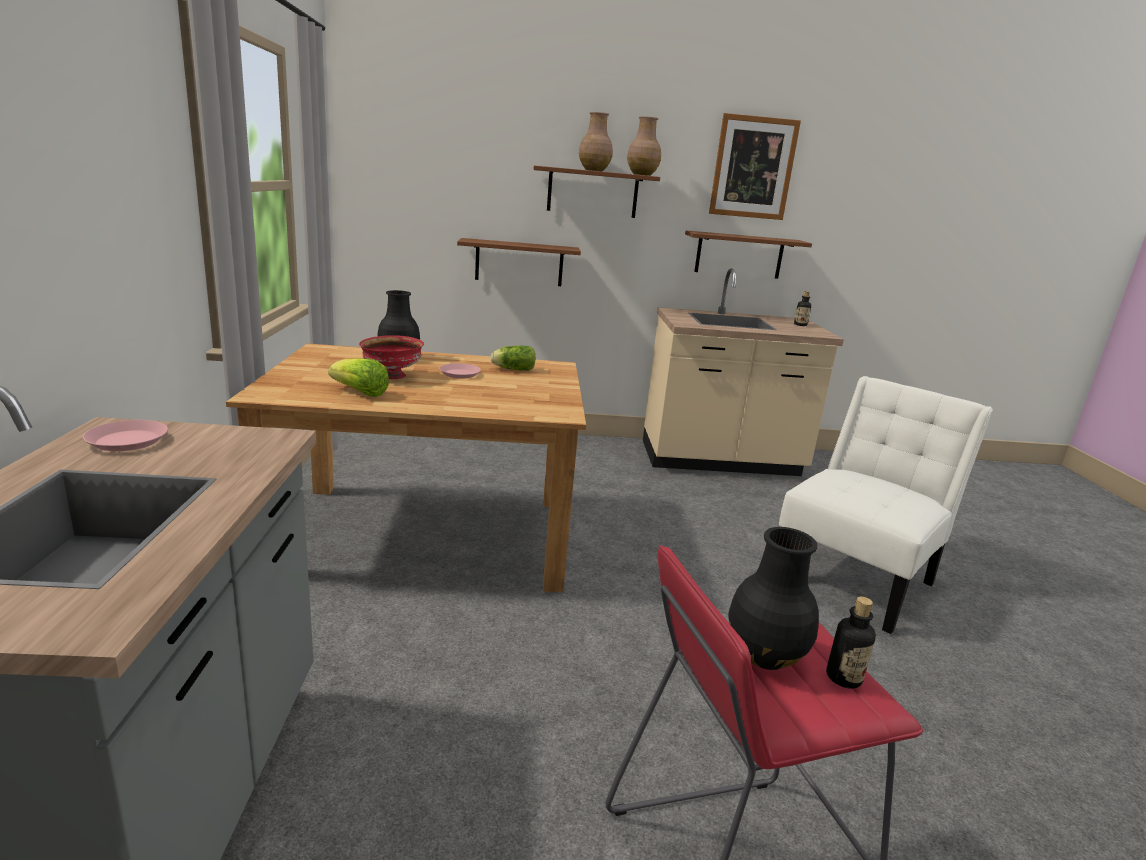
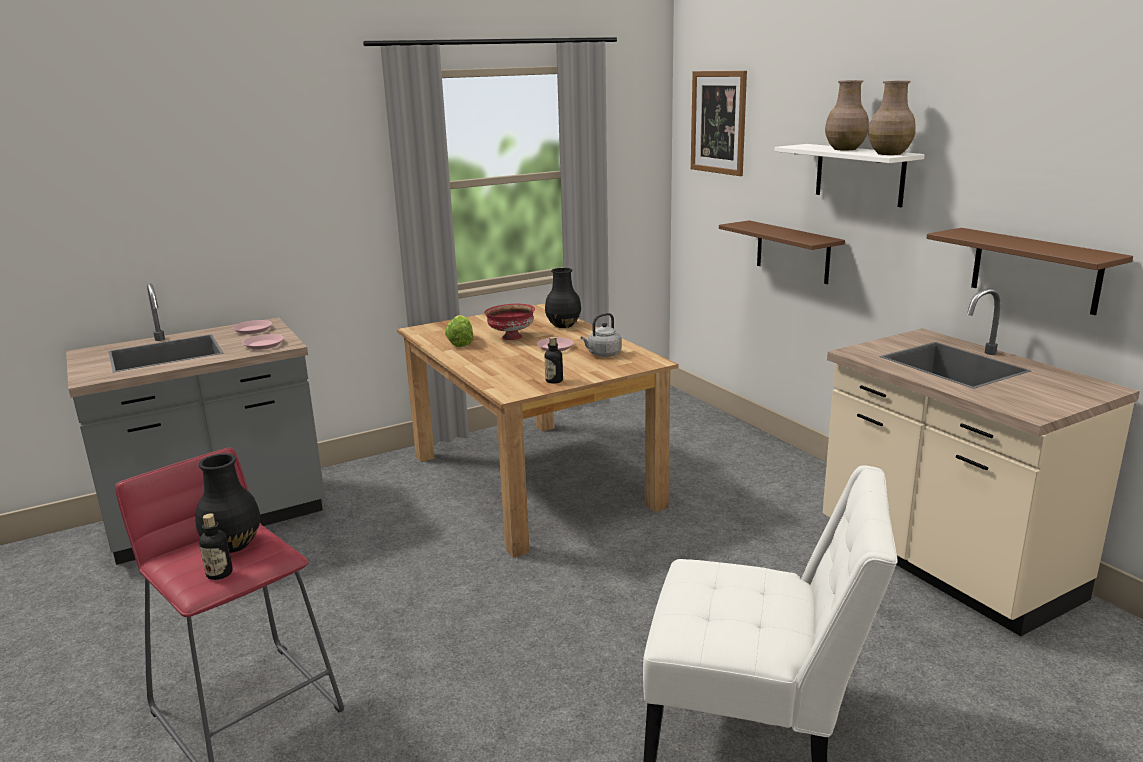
camera: 65 degrees right, 0 degrees up
(240, 449) = (263, 345): none -> pink plate
(512, 369) = (603, 354): lettuce -> grey kettle
(592, 192) = (859, 174): brown shelf -> white shelf
(753, 168) = (1056, 138): picture -> picture (718, 122)
(800, 325) = (1062, 394): bottle -> bottle (554, 381)

